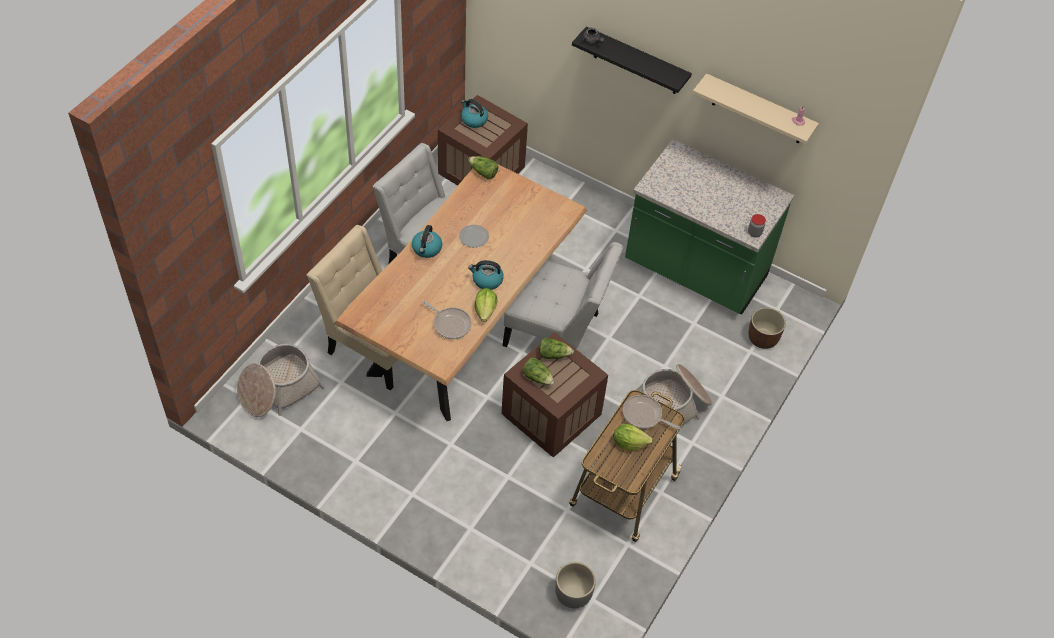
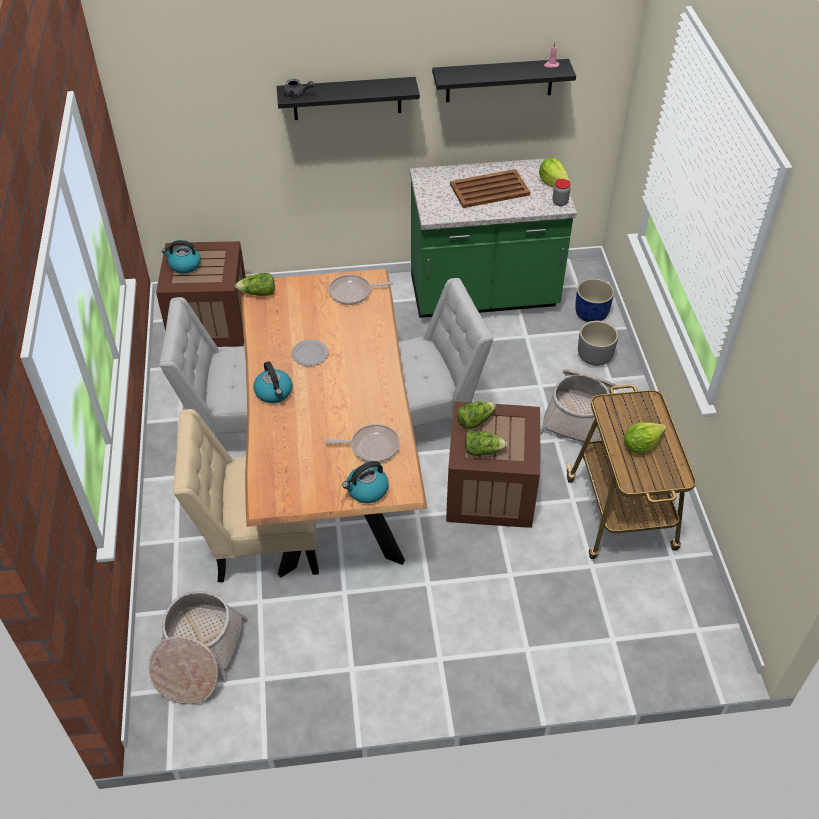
camera: 35 degrees left, 5 degrees down
(485, 310) = (392, 412): lettuce -> lettuce (553, 182)
(487, 280) = (364, 384): kettle -> kettle (367, 490)
(573, 595) = (677, 639): grey planter -> grey planter (594, 357)
(644, 415) = (626, 412): frying pan -> frying pan (353, 293)
(712, 191) = (488, 189): none -> brown tray
(758, 110) = (499, 80): beige shelf -> black shelf
(763, 339) = (591, 314): brown planter -> blue planter

